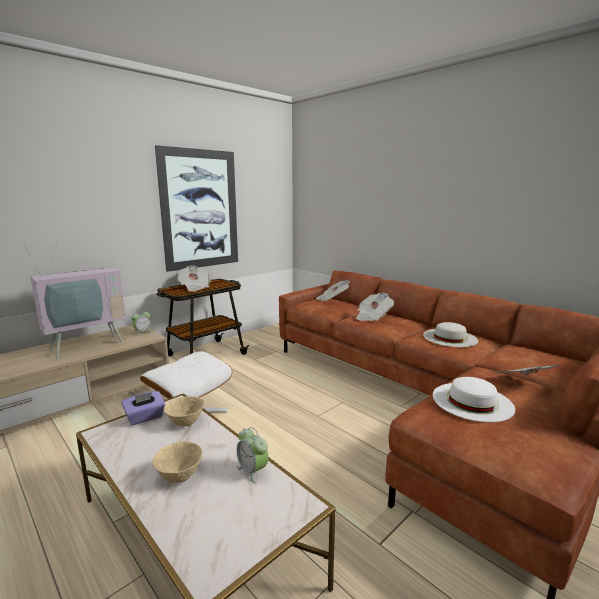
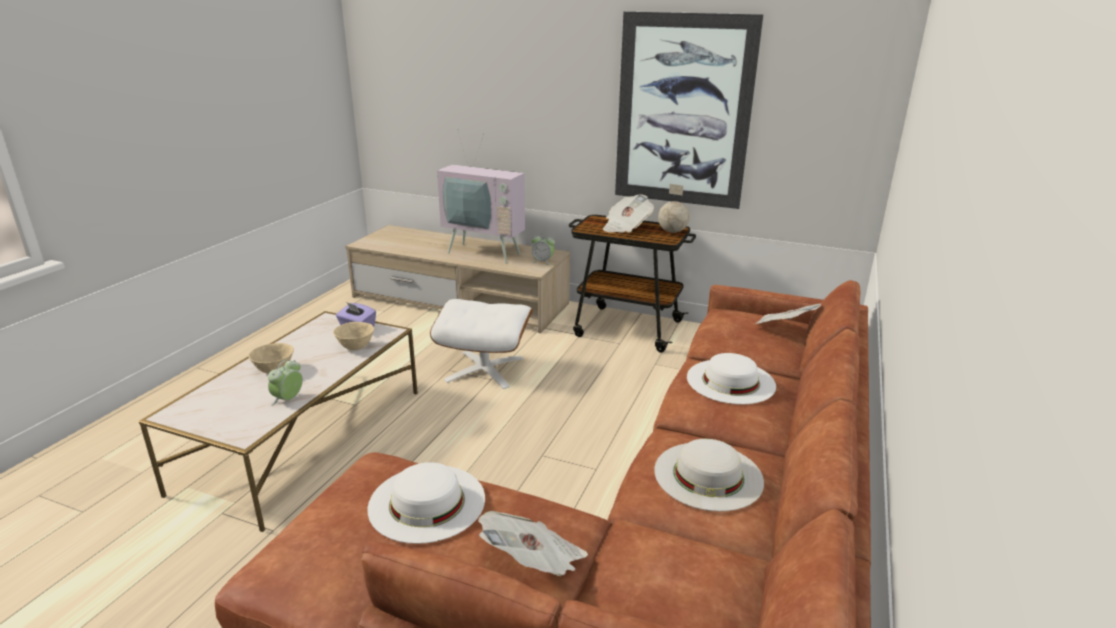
camera: 65 degrees right, 10 degrees up
(221, 281) = (672, 231): none -> globe
(372, 317) = (730, 381): newspaper -> white hat

